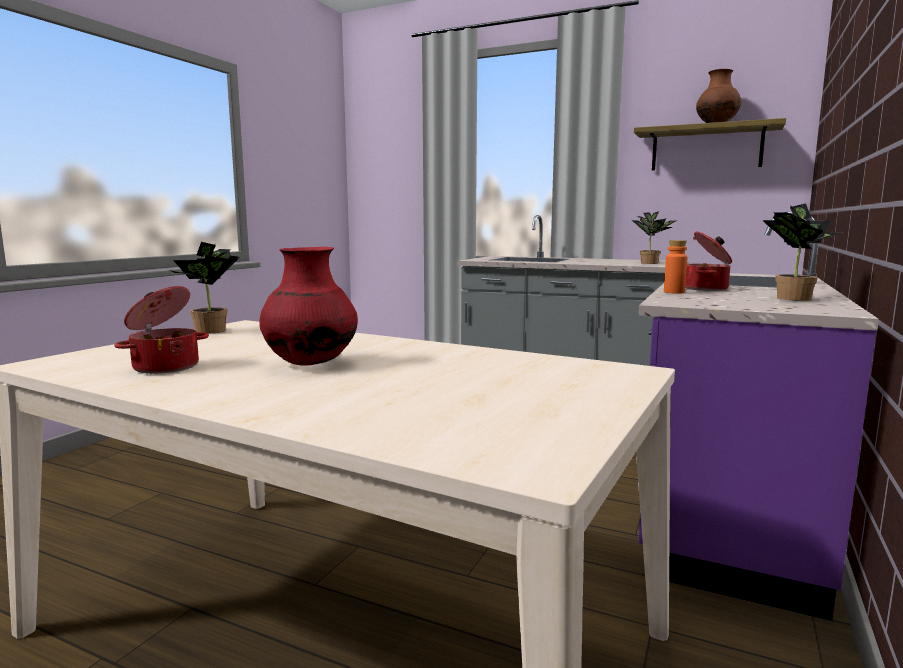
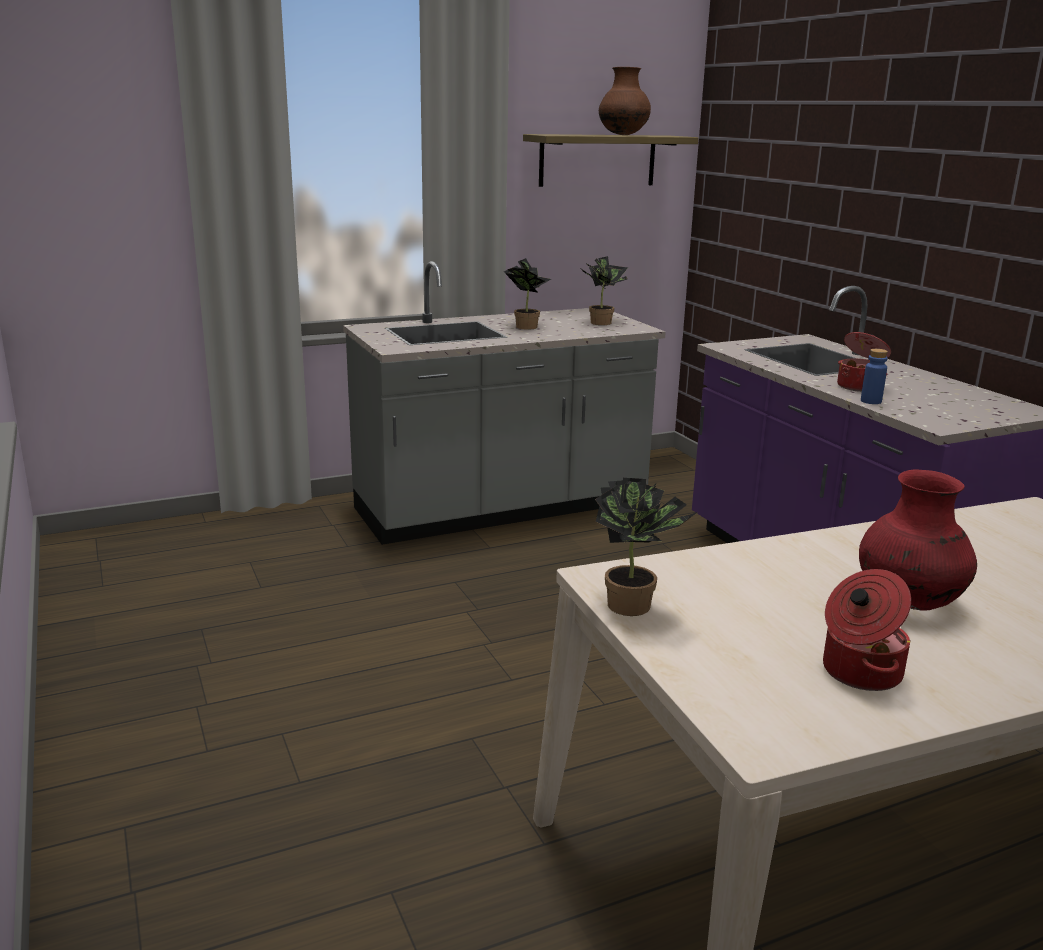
camera: 50 degrees left, 10 degrees up
(674, 292) = (871, 401): orange bottle -> blue bottle
(793, 298) = (949, 391): potted plant -> potted plant (525, 326)

